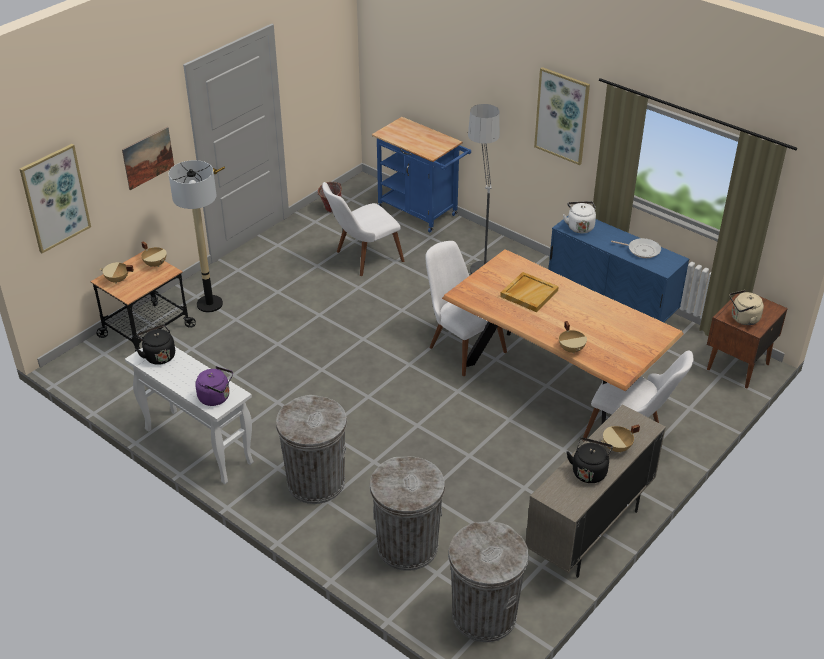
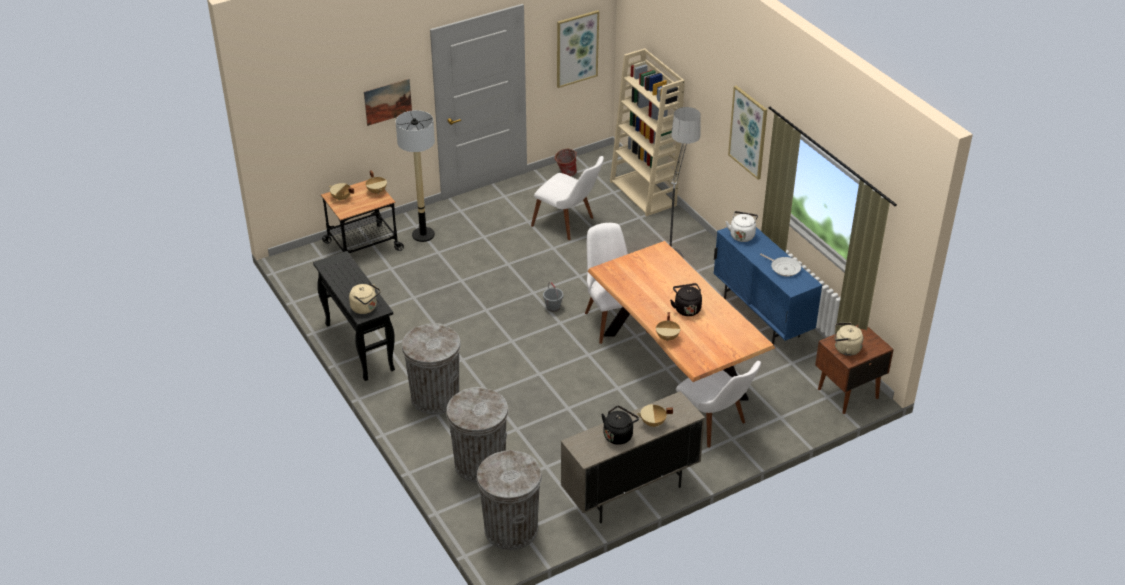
camera: 20 degrees right, 0 degrees up
(55, 198) = (298, 122): picture -> picture (576, 48)
(159, 356) = (339, 265): black kettle -> black kettle (686, 308)
(197, 446) = (358, 346): white console table -> black console table
(216, 397) = (365, 308): purple kettle -> beige kettle
(362, 259) = (569, 224): white chair -> white chair turned 135 degrees counterclockwise
(393, 349) = (553, 307): none -> grey bucket
(421, 213) = (644, 193): blue cart -> beige bookcase
(529, 293) = (661, 283): beige tray -> none

